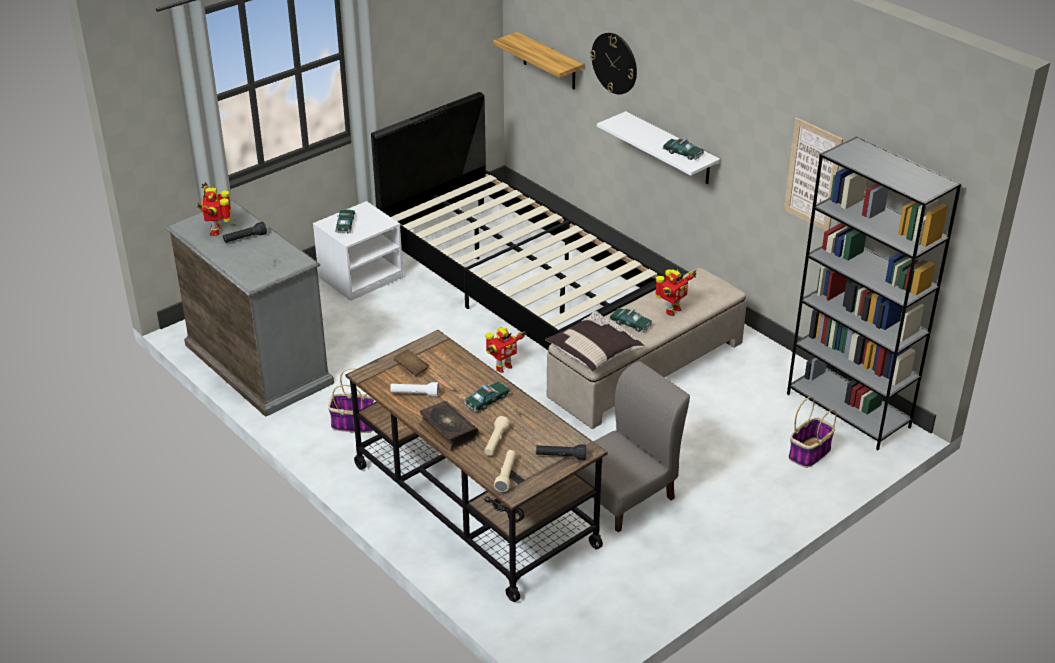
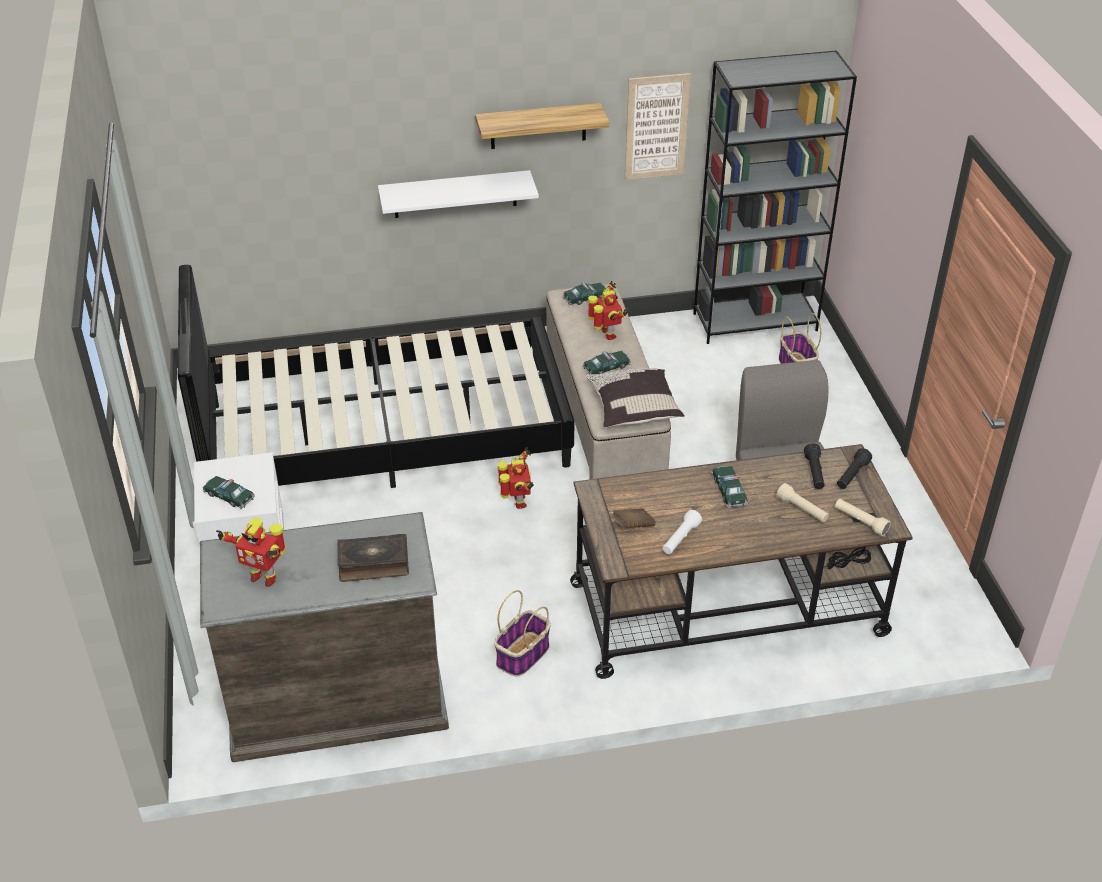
camera: 60 degrees left, 5 degrees up
(245, 238) = (309, 557): black flashlight -> black flashlight (814, 473)
(447, 431) = (762, 537): book -> book (373, 564)
(549, 61) = (234, 185): shelf -> shelf (538, 126)
(614, 63) = (350, 138): wall clock -> none
(683, 153) = (499, 185): toy car -> toy car (585, 298)

